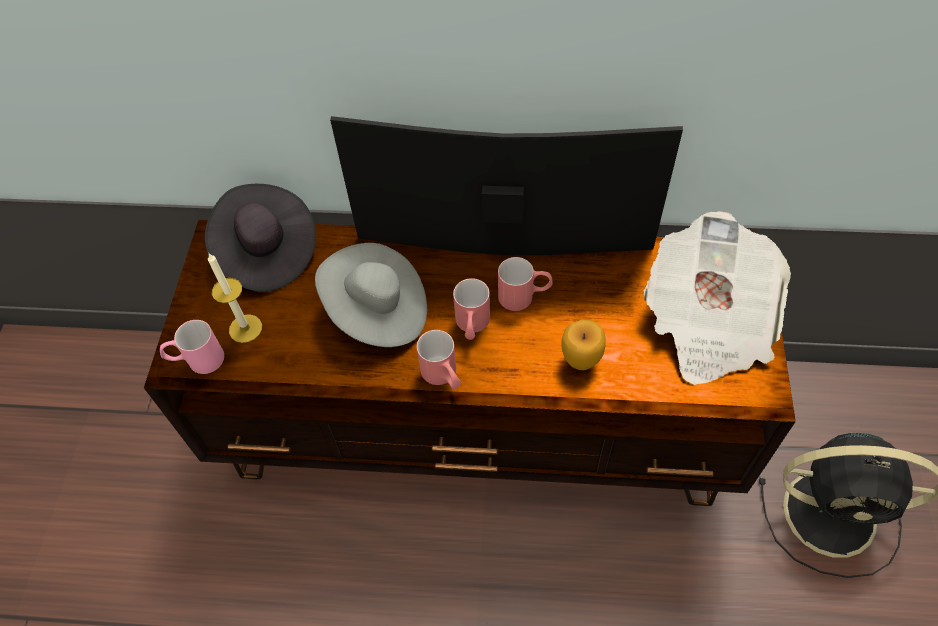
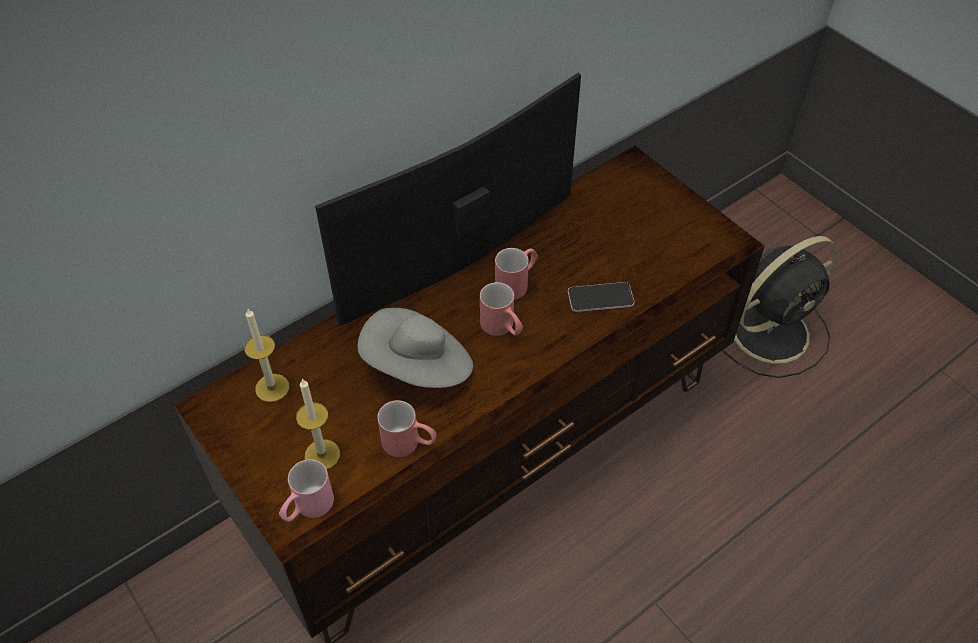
camera: 45 degrees left, 5 degrees down
(266, 253) = (272, 388): black hat -> candle
(443, 376) = (520, 376): red mug -> red mug (409, 444)
(581, 359) = (600, 298): apple -> phone
(707, 322) = (654, 220): newspaper -> none

